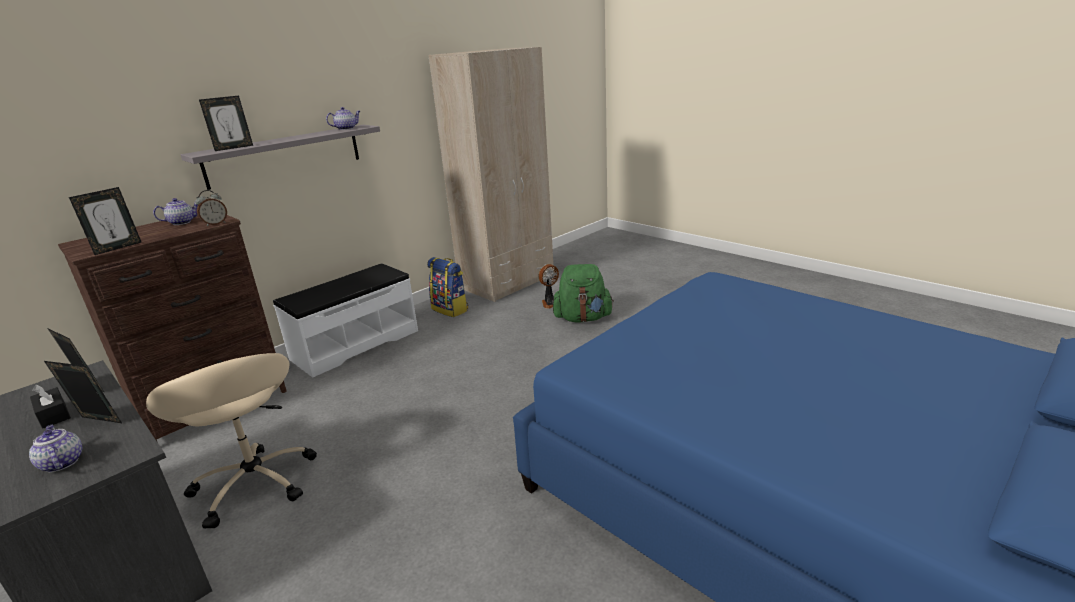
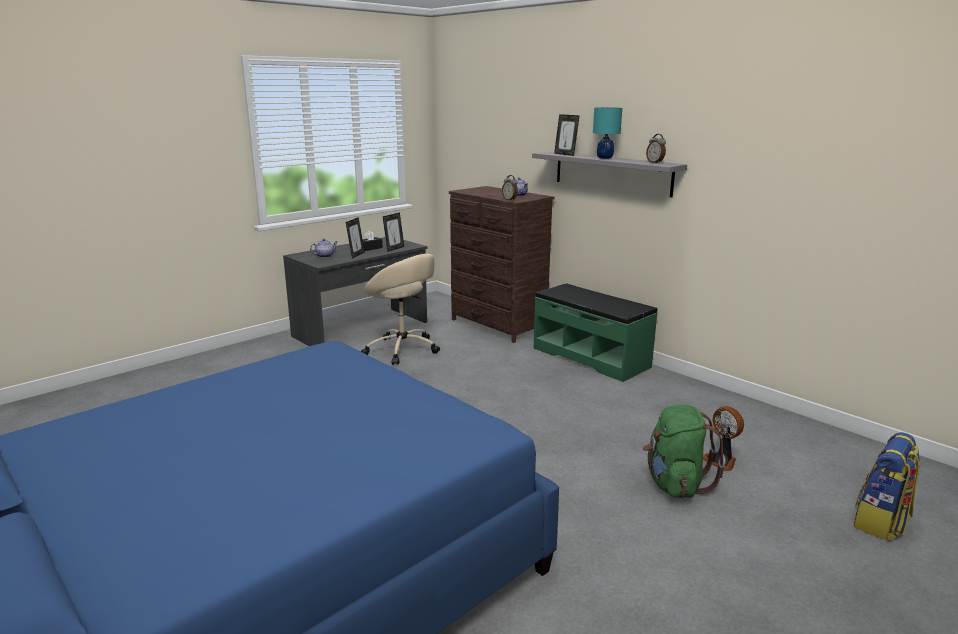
camera: 90 degrees right, 5 degrees down
(117, 248) = (467, 193): picture frame -> none
(255, 486) = (403, 350): beige office chair -> beige office chair turned 105 degrees counterclockwise
(291, 138) = (604, 158): none -> turquoise table lamp
(346, 128) = (655, 162): teapot -> alarm clock
(355, 344) = (591, 357): white bench -> green bench
(450, 309) = (679, 395): backpack -> backpack (881, 522)
(508, 283) = (780, 429): beige wardrobe -> none

